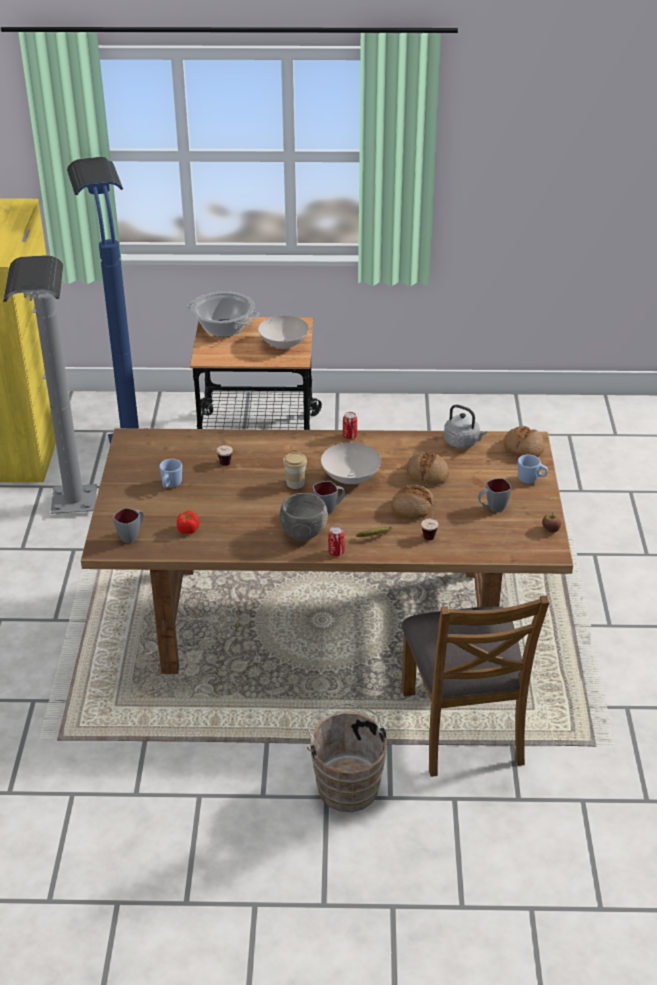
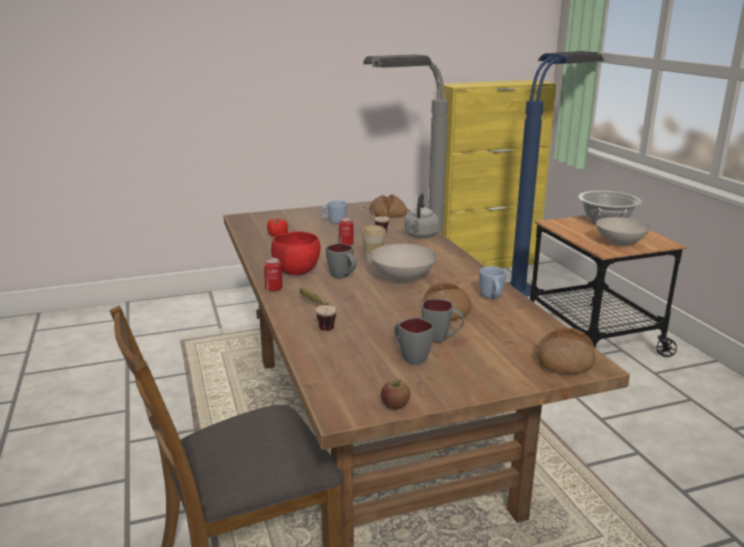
camera: 70 degrees right, 15 degrees down
(132, 536) = (260, 222): grey mug -> grey mug (442, 338)
(303, 533) = (297, 272): grey bowl -> red bowl
(347, 784) = (144, 489): brown bucket -> none
(349, 436) = (474, 268): can -> can (346, 244)
(412, 507) = (375, 312): bread -> bread (387, 213)
(463, 442) = (531, 322): grey kettle -> grey kettle (420, 235)
(531, 479) = (499, 375): blue mug -> blue mug (492, 297)

